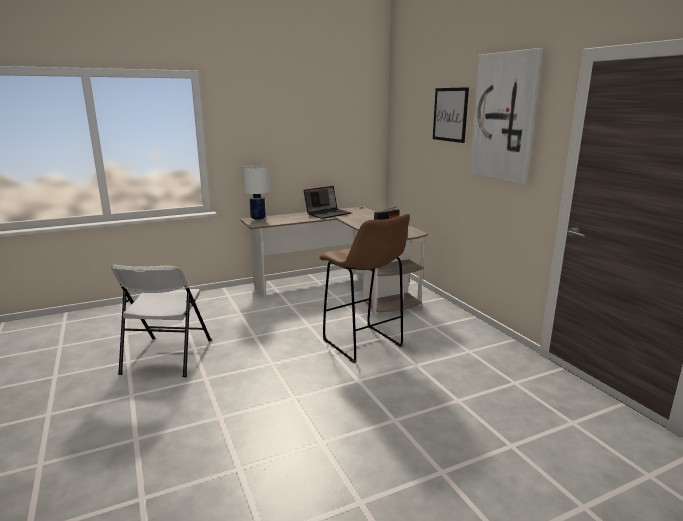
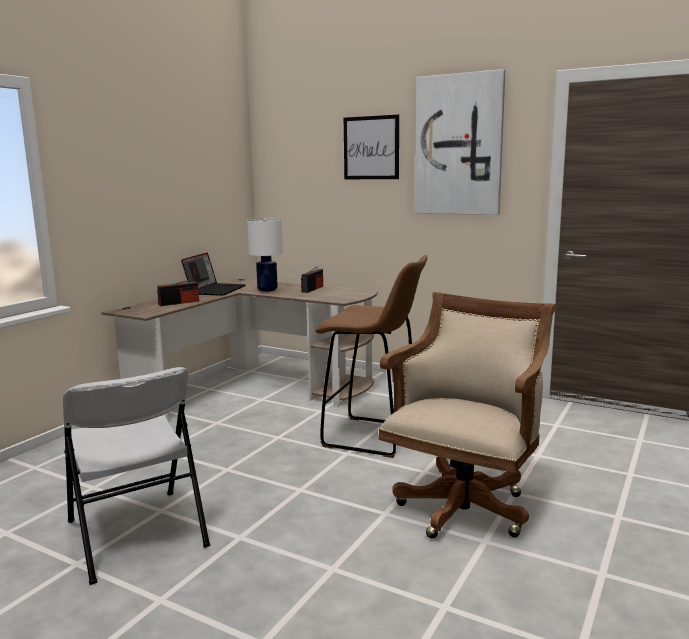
camera: 35 degrees left, 5 degrees down
(258, 218) = (132, 307): white table lamp -> white table lamp (267, 290)
(288, 220) = (179, 303): none -> radio
(347, 414) = (465, 506): none -> office chair

